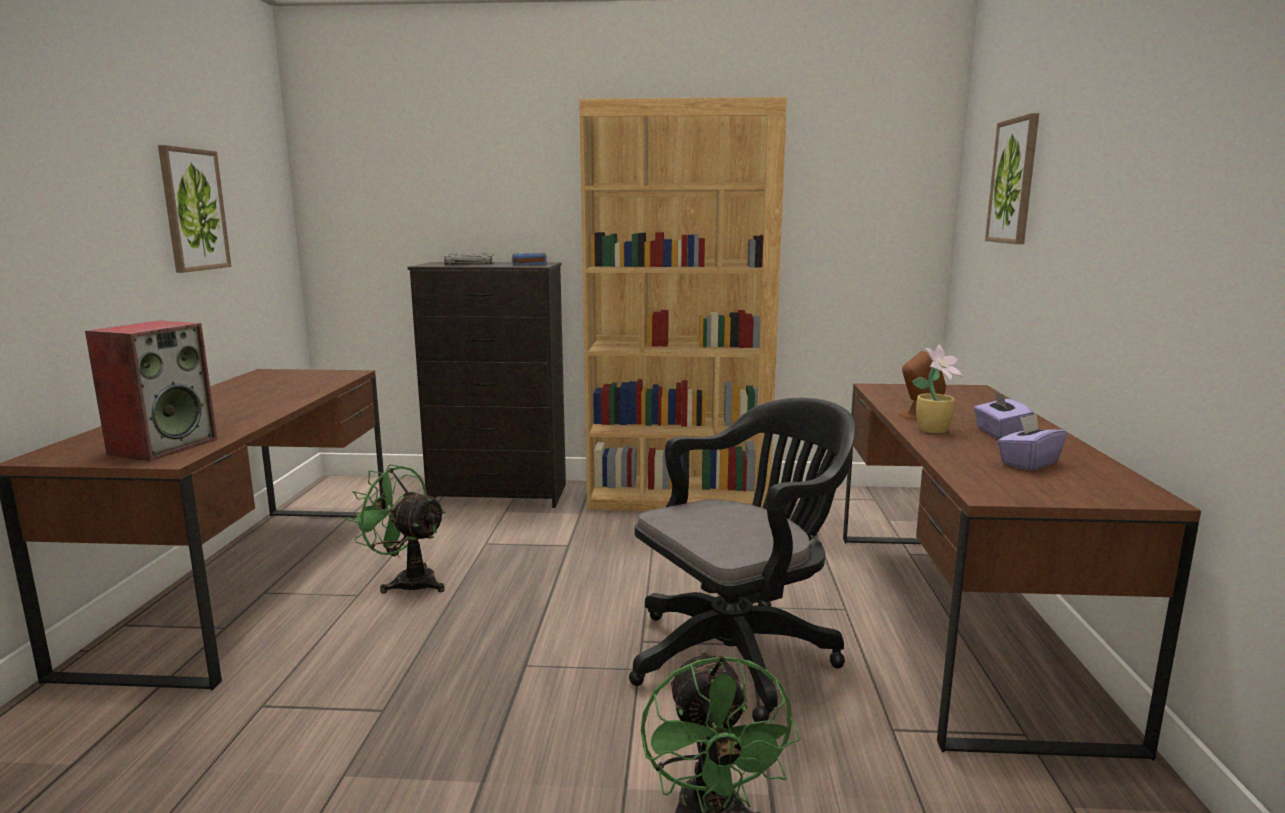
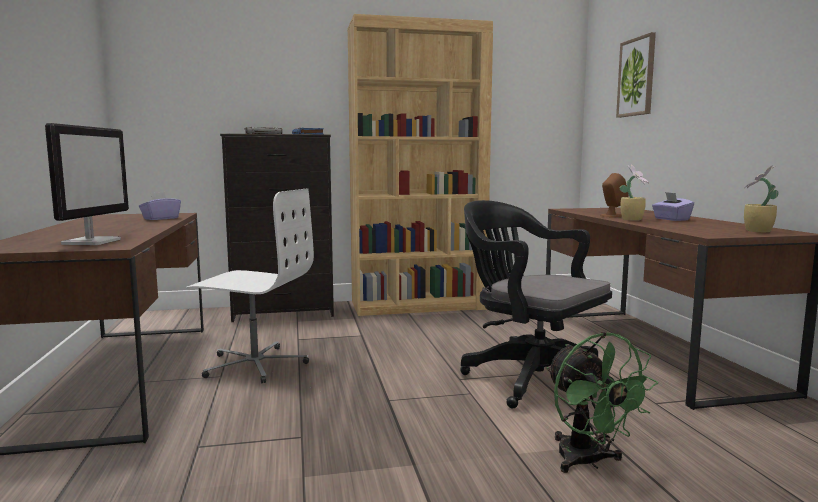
camera: 15 degrees left, 5 degrees down
(163, 446) = (92, 242): speaker -> monitor
(193, 210) = (56, 76): picture -> none
(407, 581) = (255, 364): green fan -> white office chair
(740, 654) = (530, 378): black office chair -> black office chair turned 90 degrees counterclockwise
(1028, 463) = (708, 226): purple tissue box -> purple tissue box (160, 218)
(1090, 487) = (757, 231): none -> potted plant

